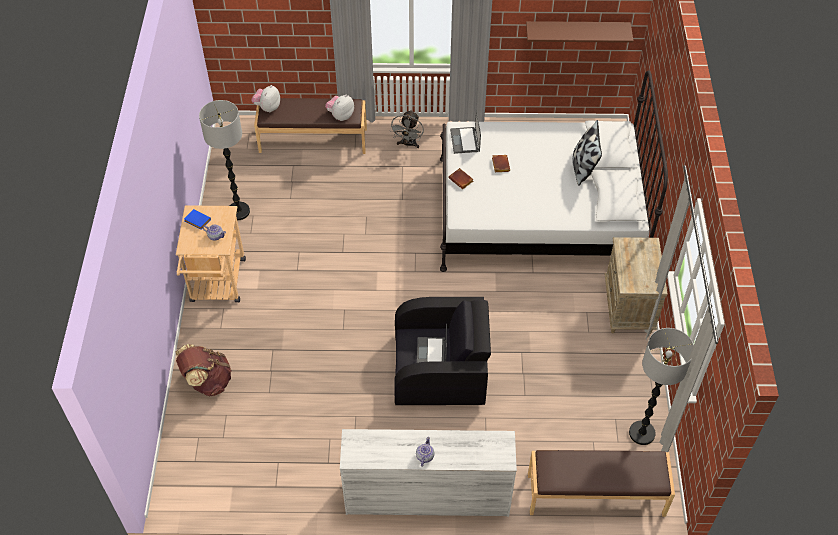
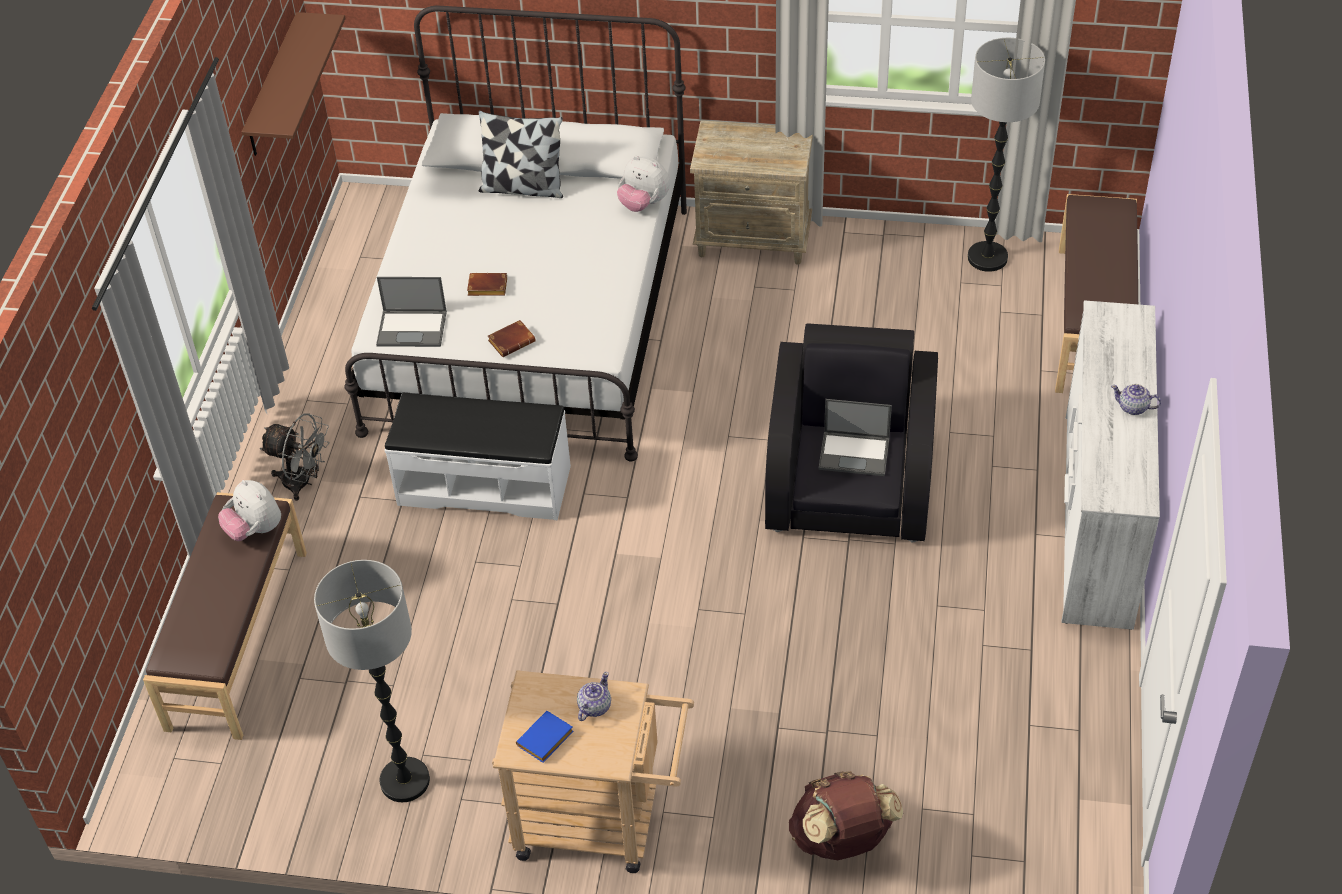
camera: 80 degrees left, 5 degrees down
(267, 107) = (184, 656): plush toy -> plush toy (644, 204)
(416, 212) = (484, 484): none -> white bench

